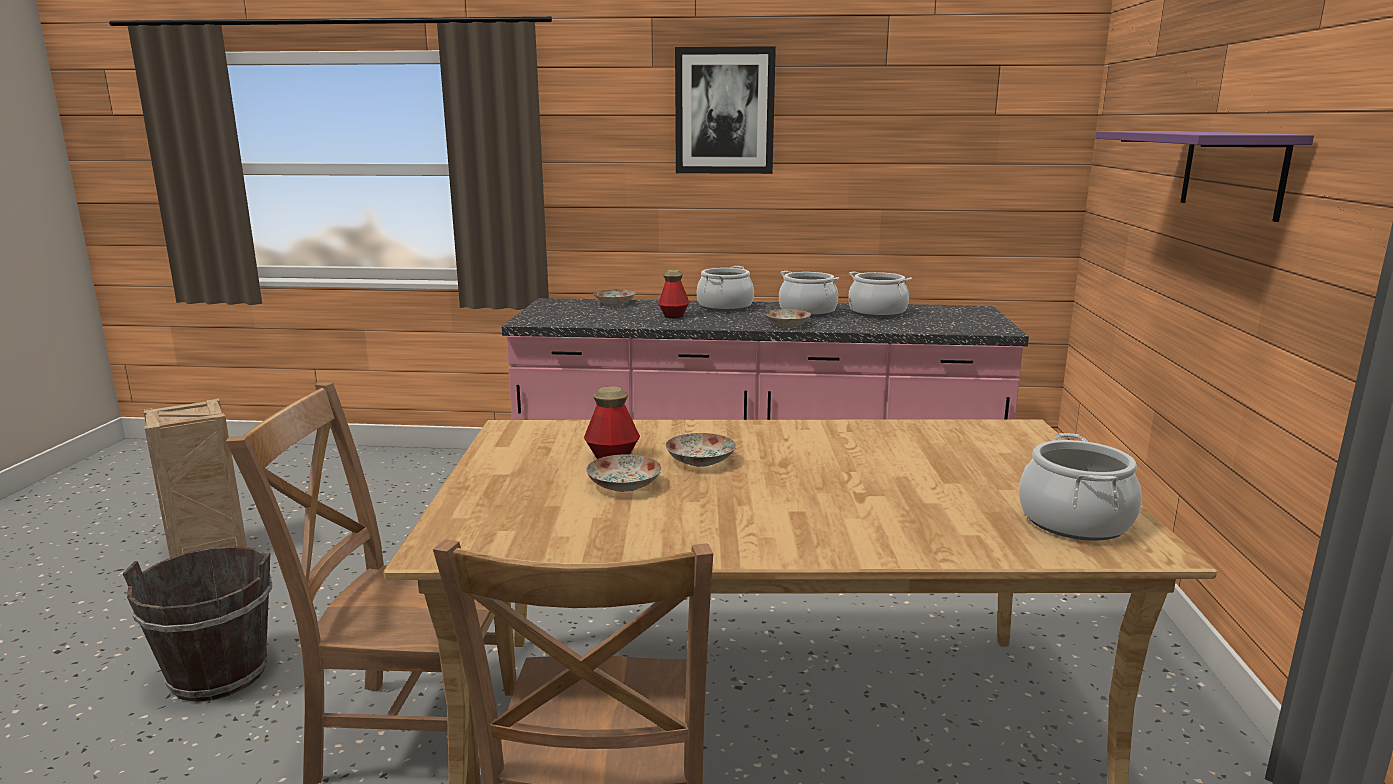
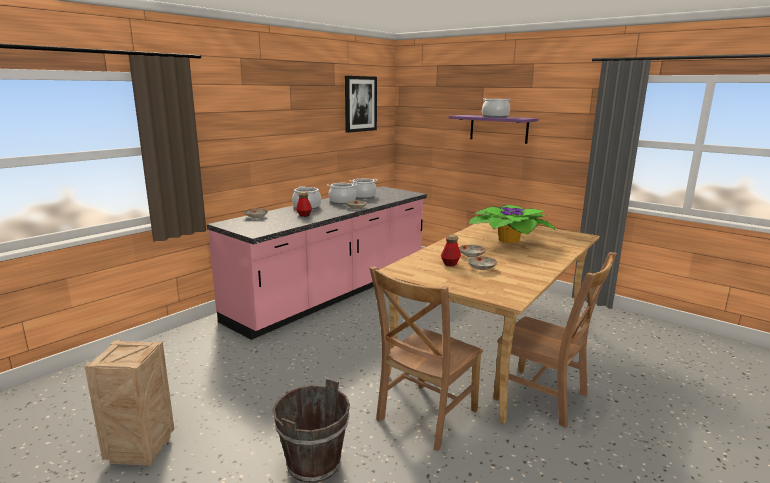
camera: 55 degrees left, 0 degrees up
(724, 111) = (277, 108): picture -> picture (360, 104)
(883, 471) = (508, 240): none -> potted plant
(1075, 521) = (563, 236): cooking pot -> cooking pot (495, 117)

